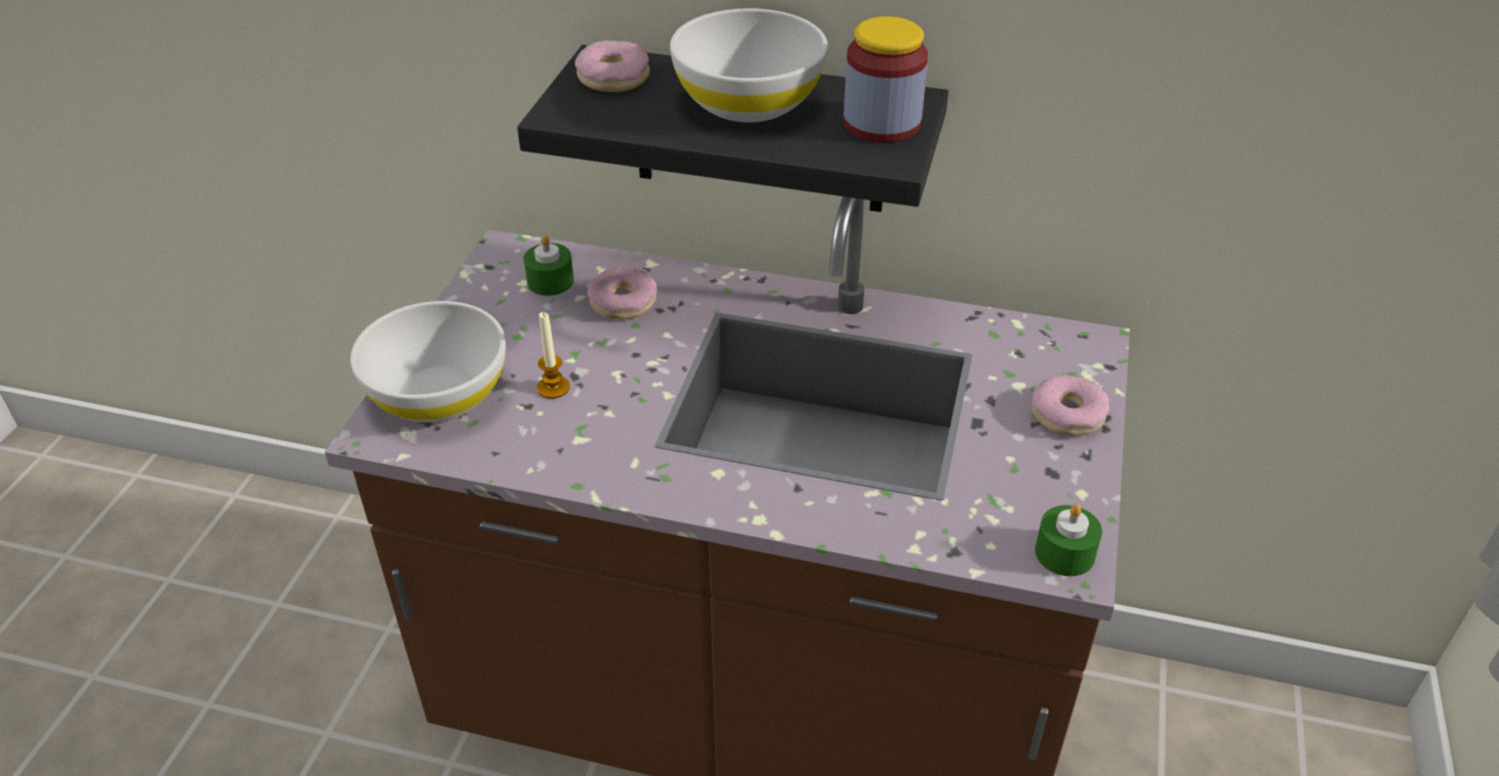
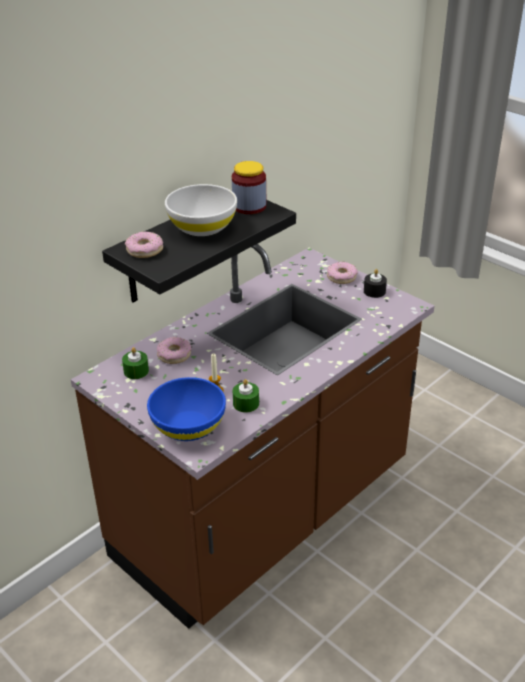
camera: 60 degrees left, 5 degrees down
(438, 395) = (188, 426): white bowl -> blue bowl
(1064, 553) = (405, 304): green candle -> green candle (246, 403)
(1066, 483) = (374, 291): none -> black candle

